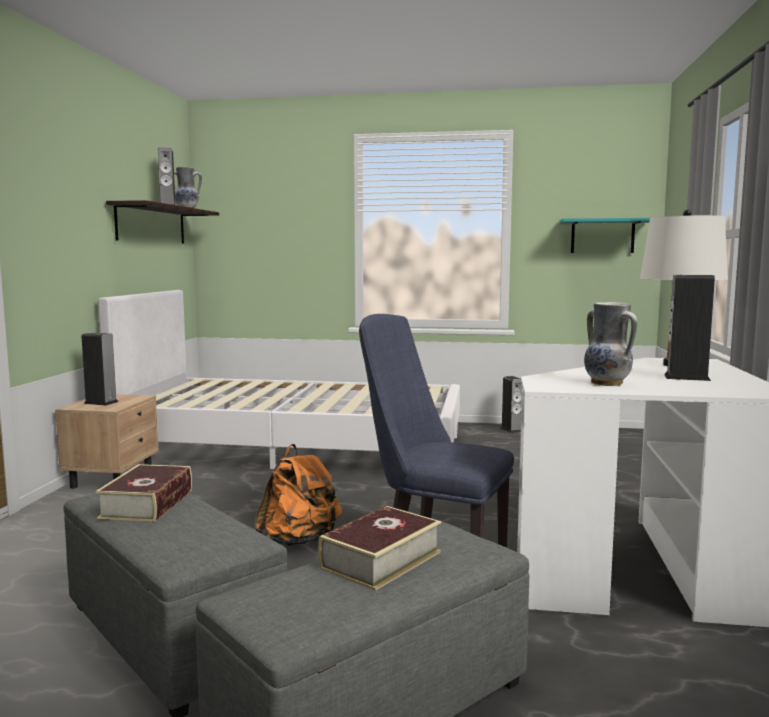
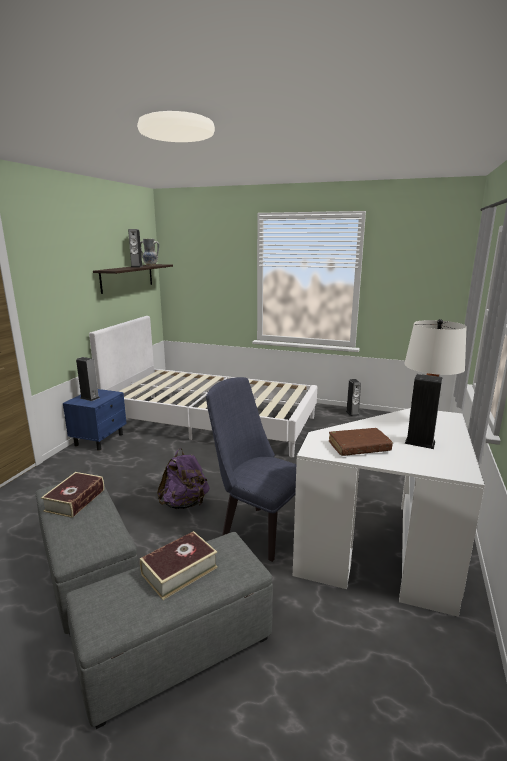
camera: 10 degrees right, 10 degrees up
(113, 478) = (100, 439): beige nightstand -> blue nightstand
(300, 542) = (185, 503): orange backpack -> purple backpack
(602, 236) = (424, 288): turquoise shelf -> none
(607, 383) = (359, 447): vase -> brown book

